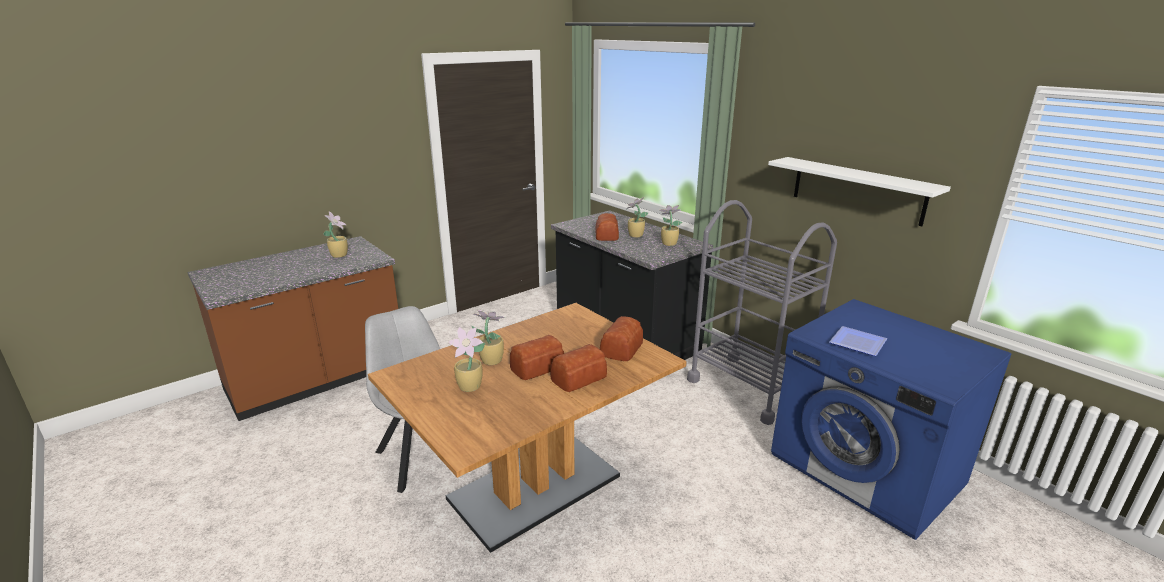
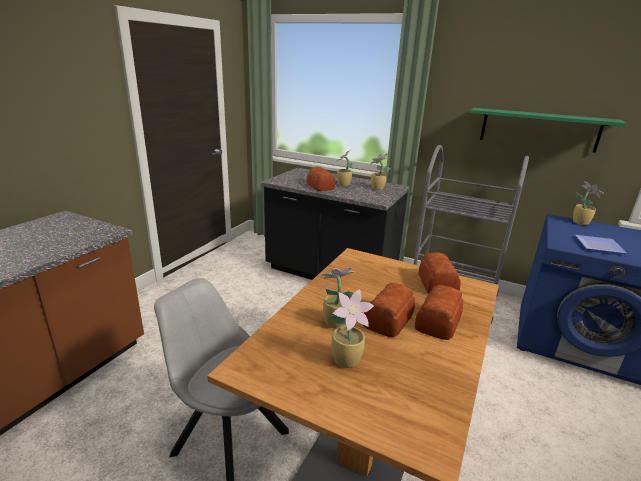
camera: 25 degrees left, 0 degrees up
(340, 255) = (56, 233): potted plant -> potted plant (580, 222)
(857, 190) = (538, 129): white shelf -> green shelf

